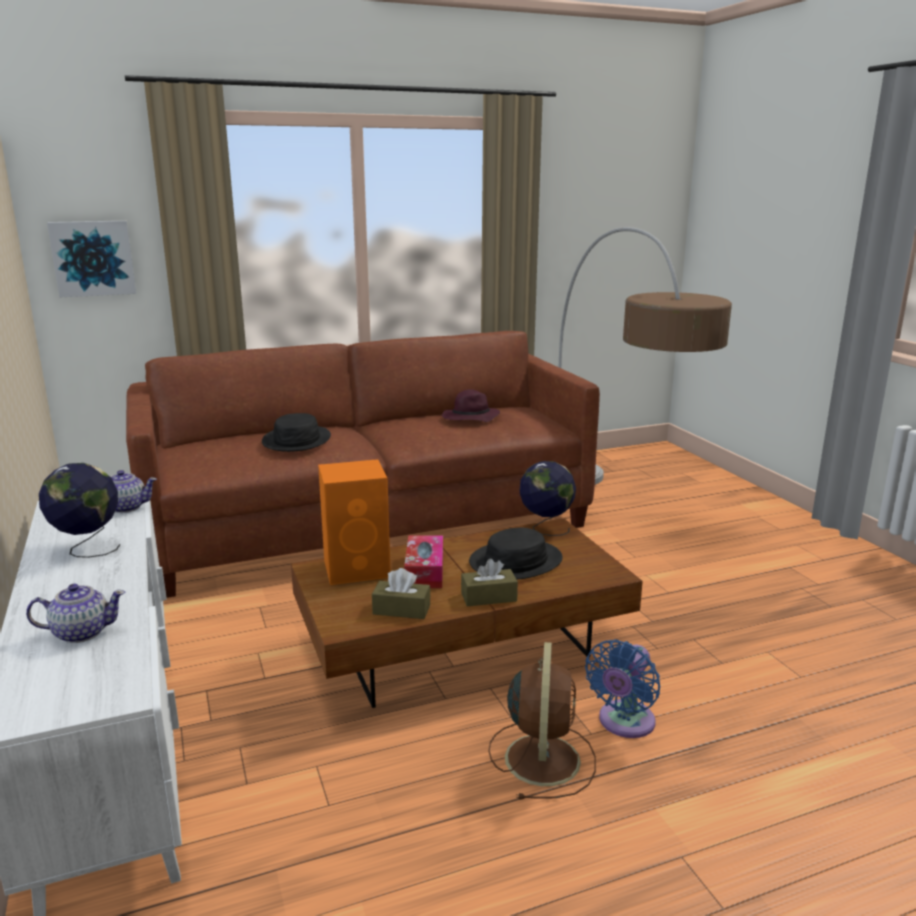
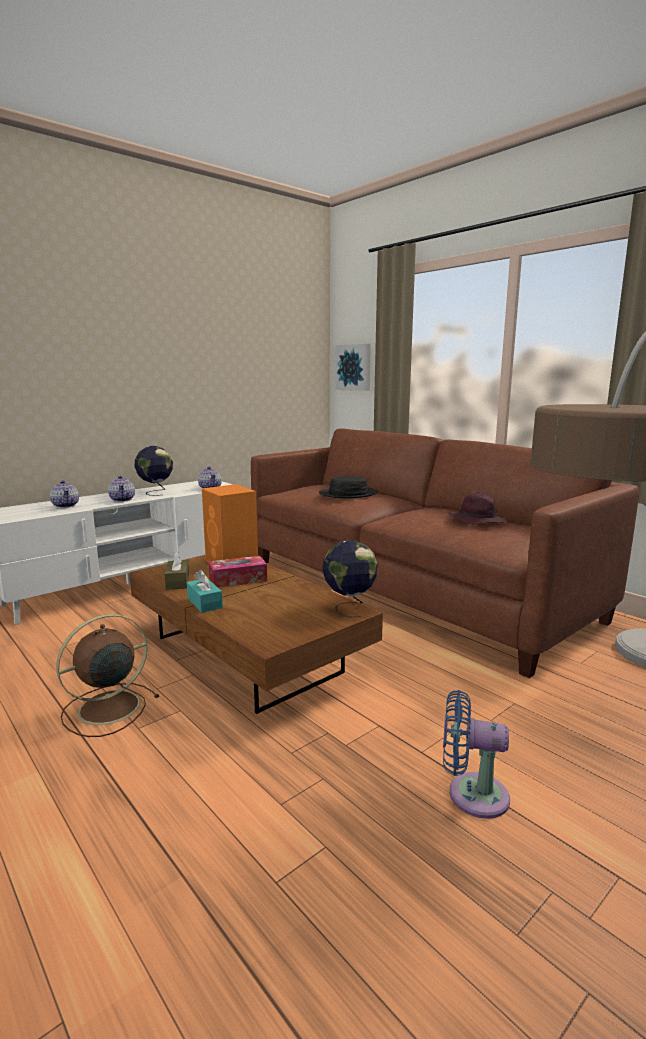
camera: 70 degrees right, 5 degrees down
(109, 578) = (122, 499): none -> teapot
(489, 597) = (204, 603): brown tissue box -> turquoise tissue box
(516, 561) = (272, 604): black hat -> none
(542, 757) = (106, 709): brown fan -> brown fan turned 150 degrees clockwise
(624, 723) = (154, 743): blue fan -> blue fan (471, 794)

